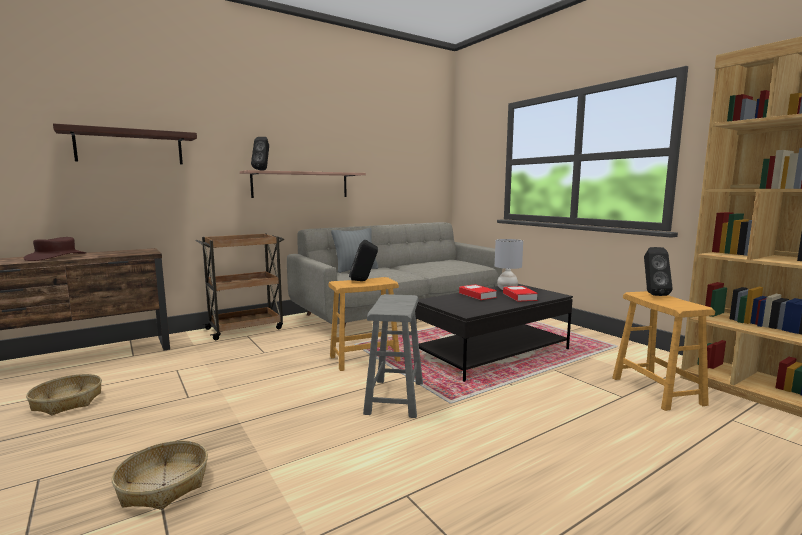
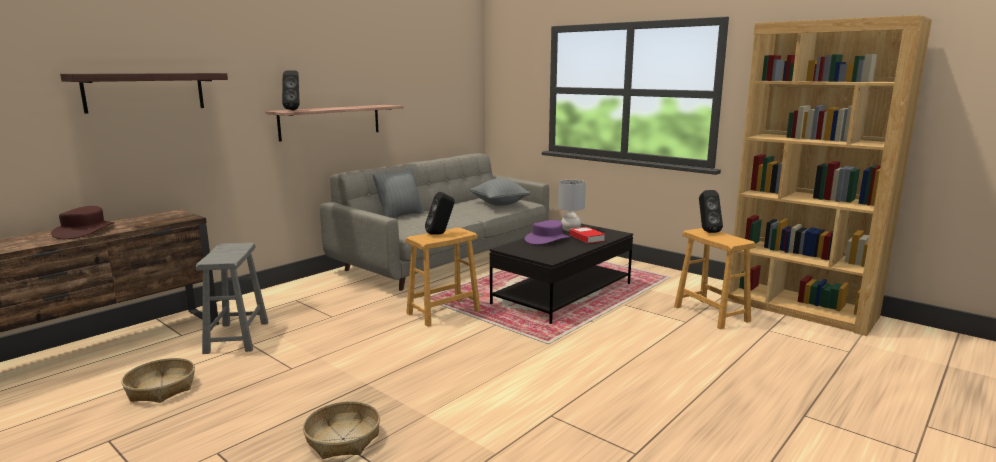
camera: 15 degrees left, 5 degrees up
(246, 328) = (287, 292): brown cart -> none
(395, 397) = (497, 345): grey stool -> grey stool (237, 337)
(451, 265) = (499, 204): none -> grey pillow
(477, 295) = (547, 239): book -> purple hat

